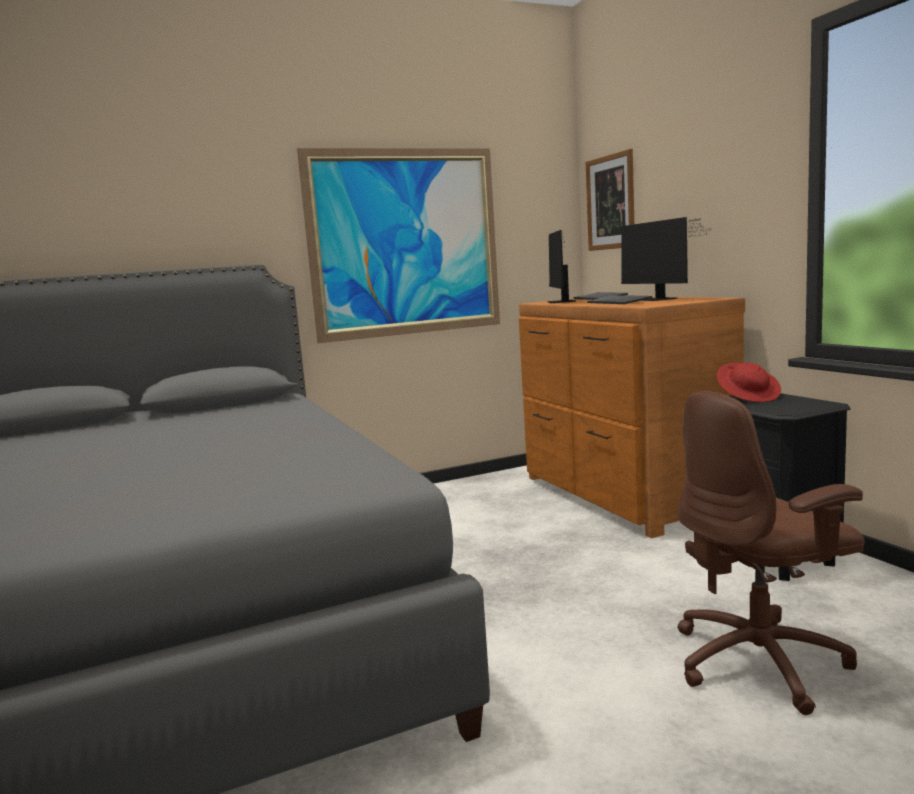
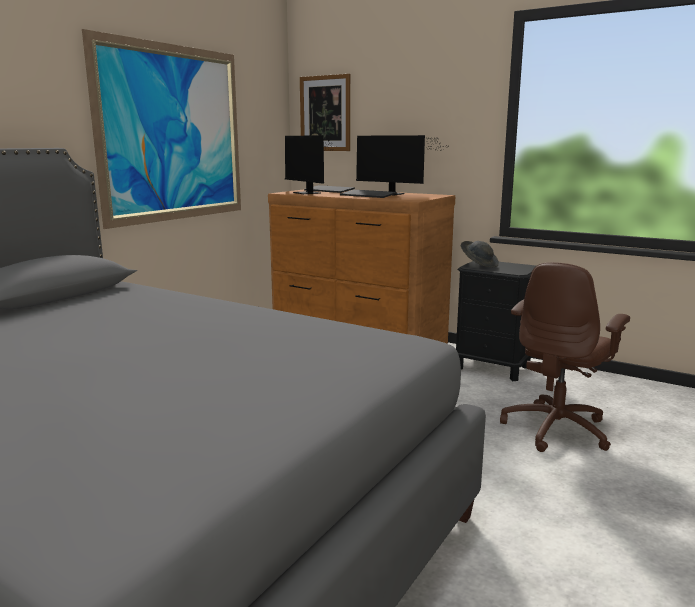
camera: 35 degrees left, 5 degrees up
(748, 397) = (479, 264): red hat -> grey hat

